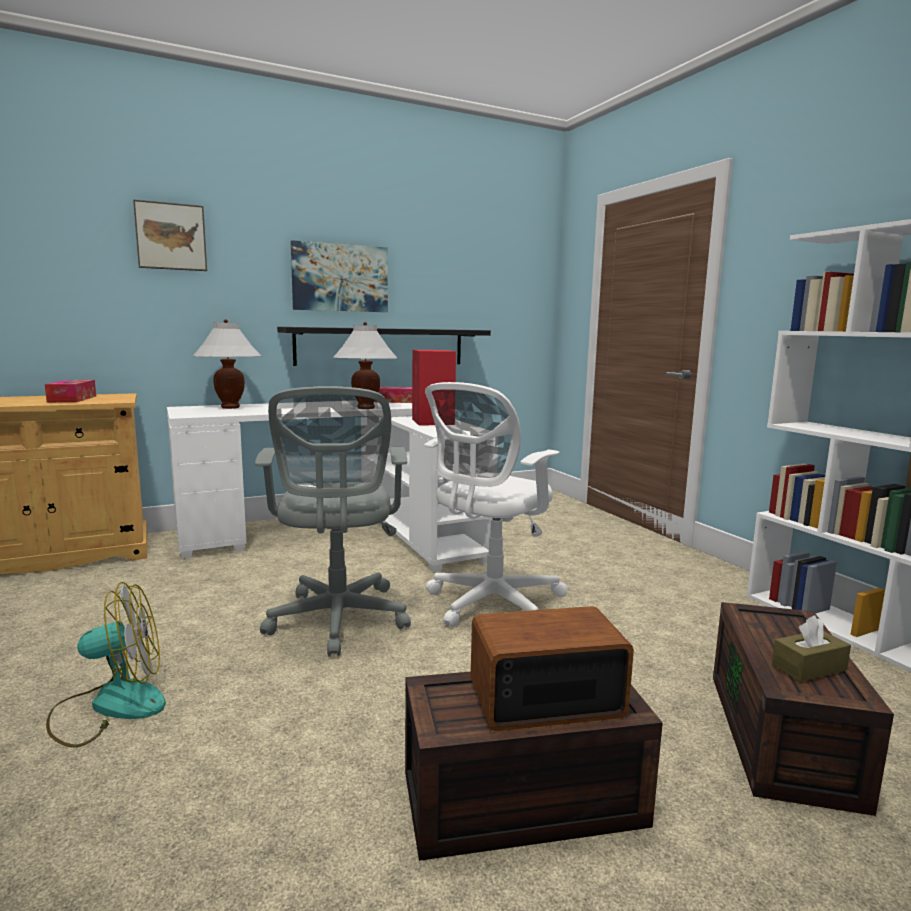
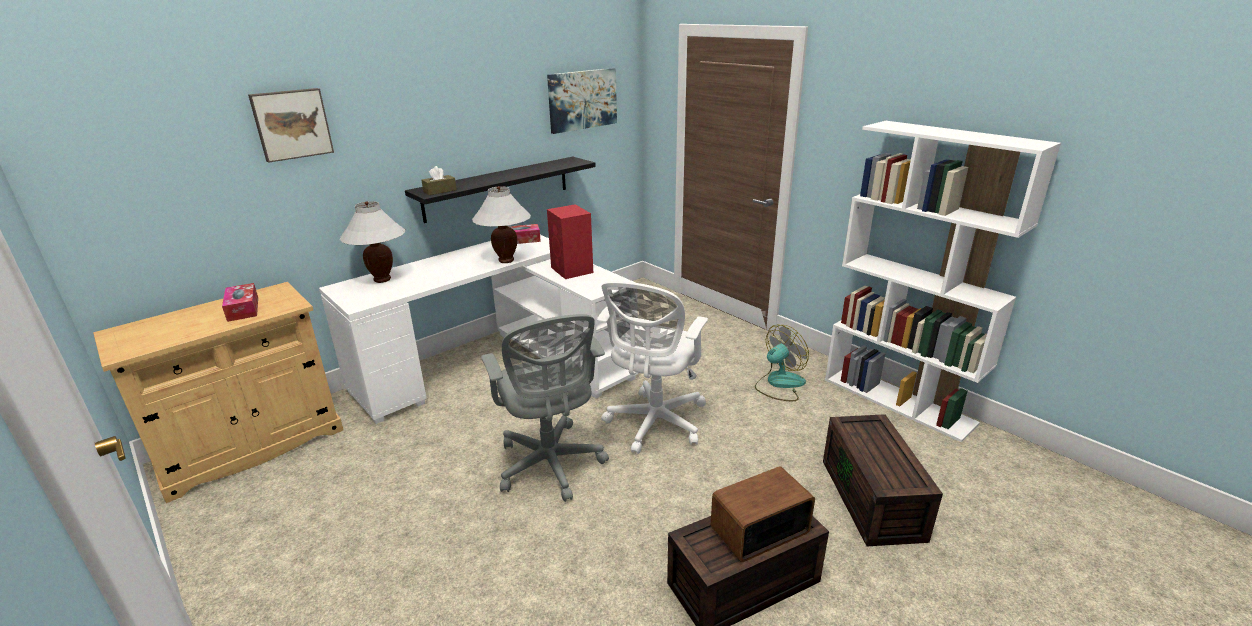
camera: 15 degrees left, 15 degrees up
(110, 706) = (433, 583): fan -> fan (779, 384)
(340, 278) = (455, 132): picture -> picture (582, 99)
(809, 667) = (893, 467): brown tissue box -> brown tissue box (440, 191)

